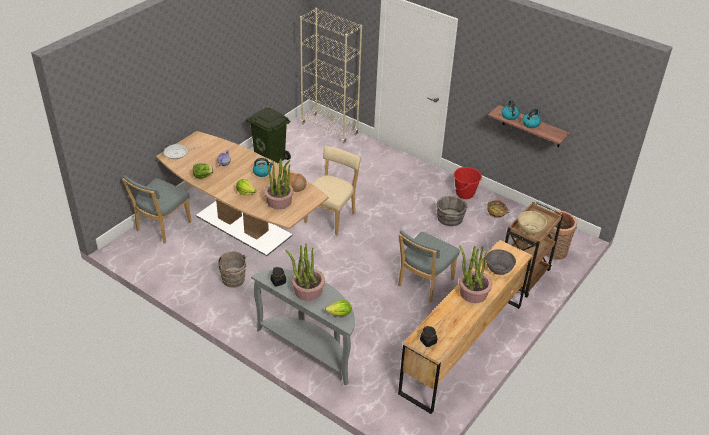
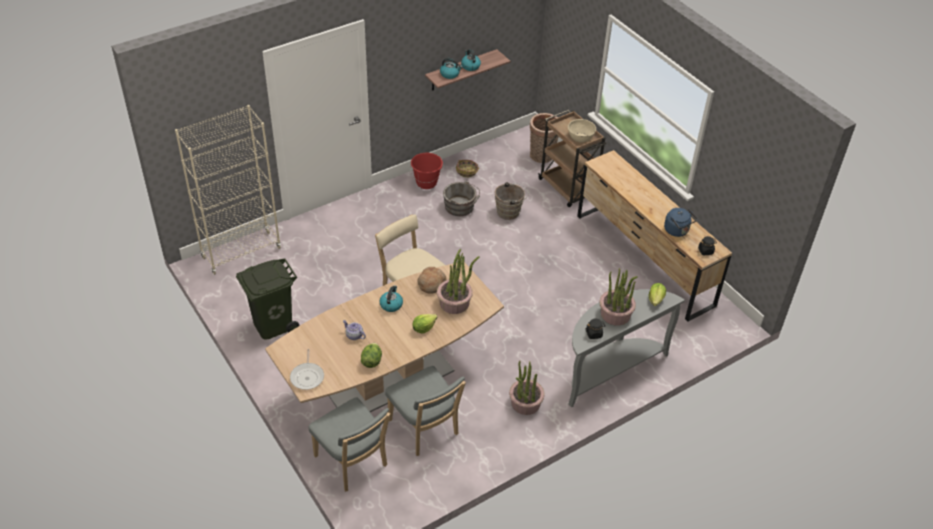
camera: 70 degrees left, 5 degrees up
(234, 281) = (484, 410): brown bucket -> brown bucket (510, 212)
(423, 284) = (550, 258): grey chair -> grey chair (425, 429)
(444, 317) = (677, 231): none -> blue kettle
(473, 293) = (652, 203): potted plant -> potted plant (525, 403)
(498, 269) = (625, 176): grey bowl -> none

